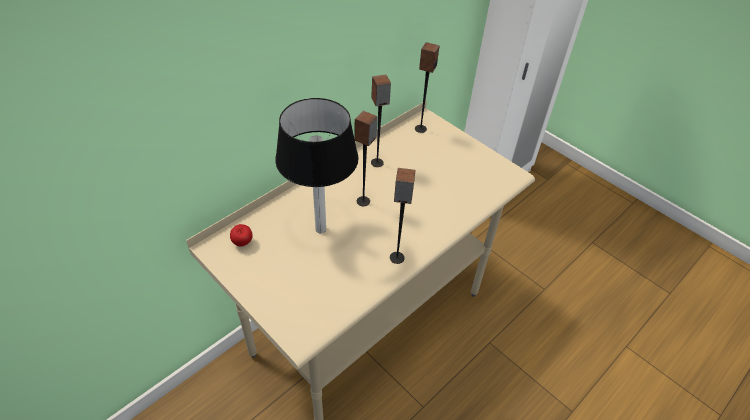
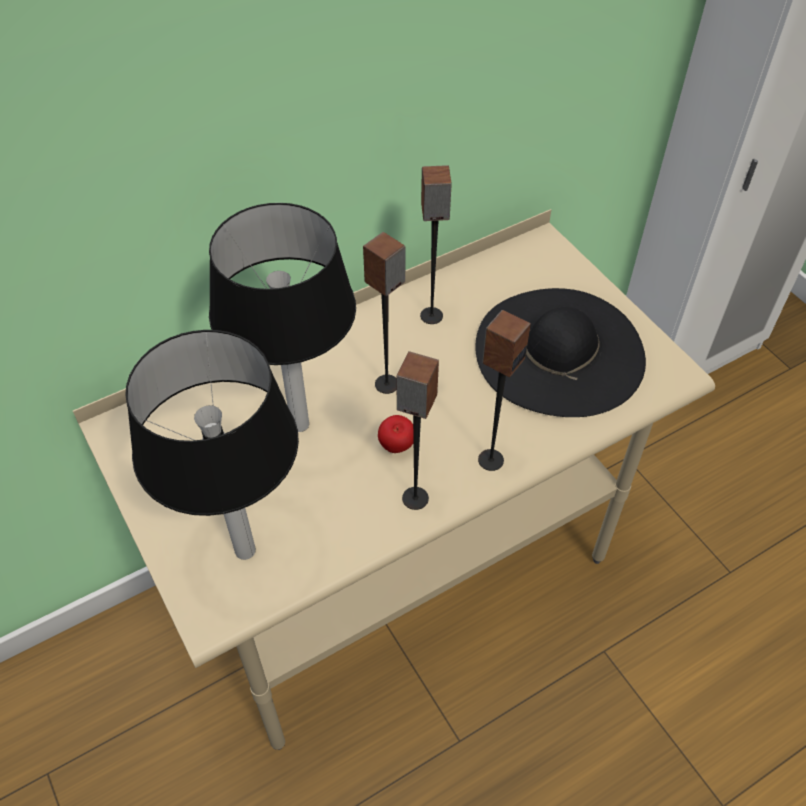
camera: 15 degrees right, 5 degrees up
(243, 243) = (165, 429): apple -> apple (396, 447)
(310, 300) = (246, 549): none -> table lamp
(420, 128) = (527, 261): speaker -> speaker (490, 459)
(451, 172) = (559, 351): none -> black hat

